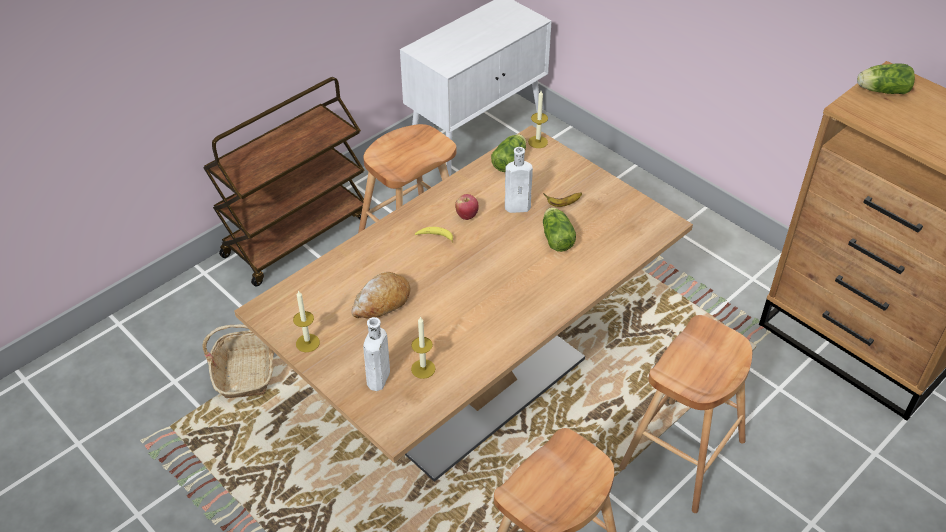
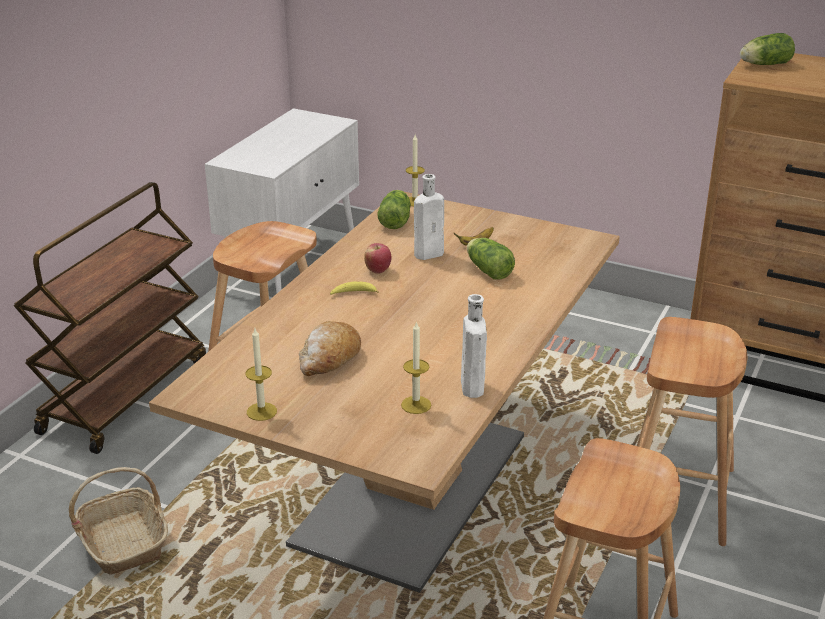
camera: 20 degrees left, 15 degrees down
(378, 380) = (369, 426): white bottle -> white bottle (472, 388)

